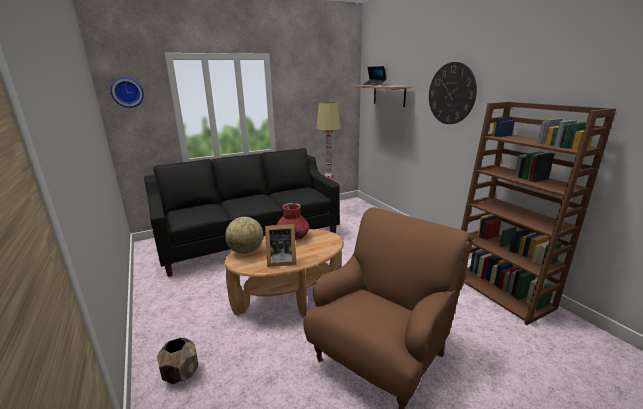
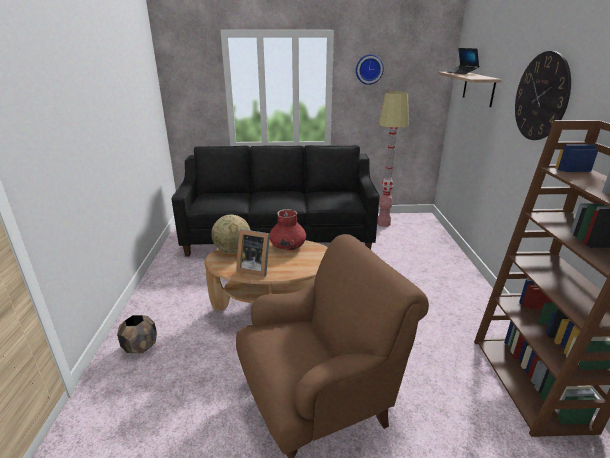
camera: 25 degrees right, 5 degrees up
(127, 92) = (183, 70): wall clock -> wall clock (369, 69)

